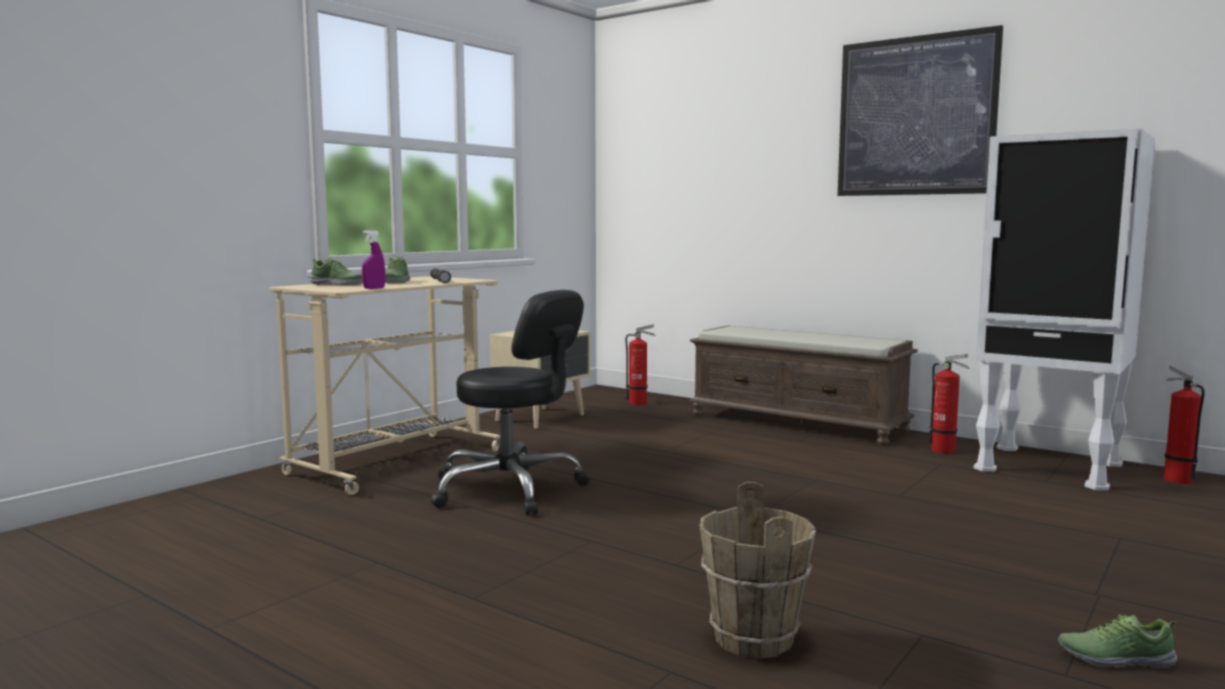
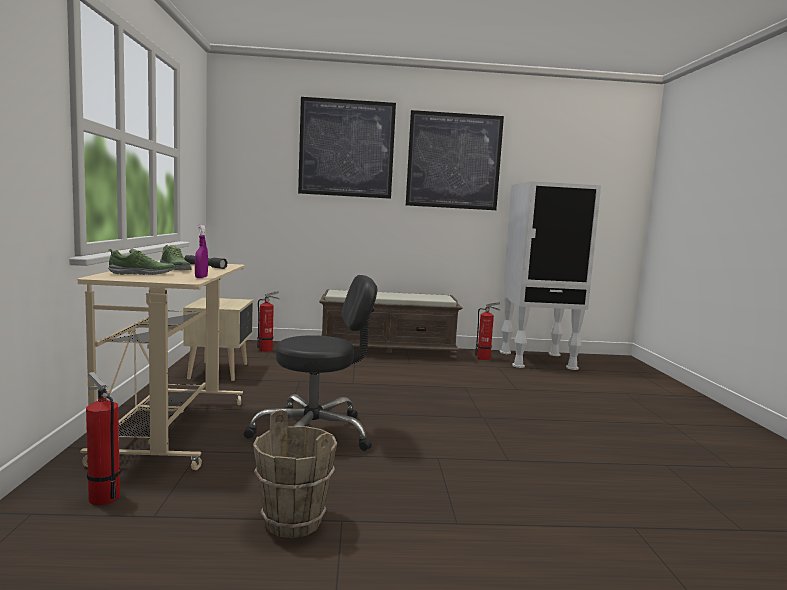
camera: 40 degrees left, 0 degrees up
(752, 639) = (623, 493): brown bucket -> brown bucket (292, 522)
(754, 118) = (346, 148): none -> picture
(1114, 658) = (728, 453): shoe -> none
(1175, 479) = (587, 358): fire extinguisher -> fire extinguisher (102, 496)

